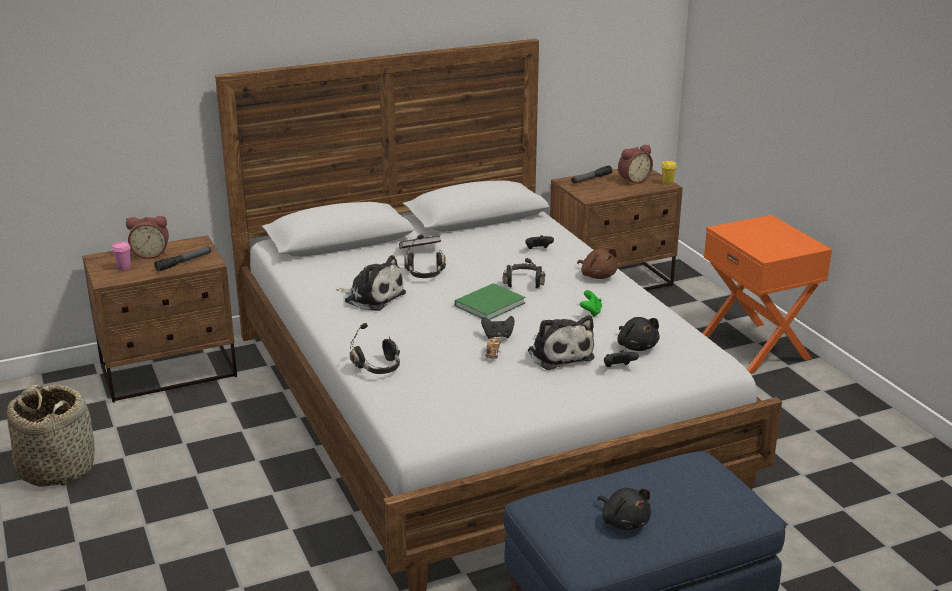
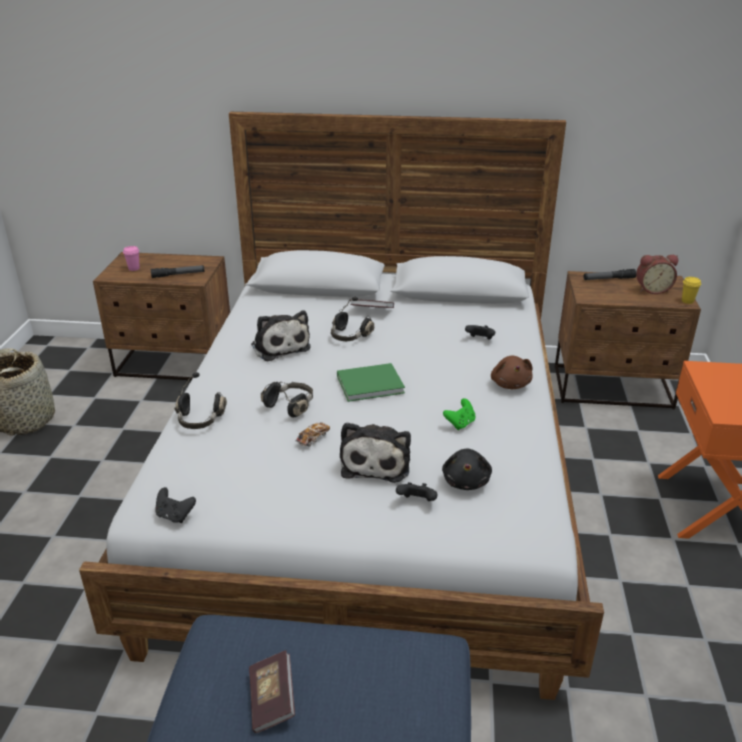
camera: 30 degrees right, 5 degrees up
(151, 254) = (165, 262): alarm clock -> none
(498, 336) = (339, 421): black game controller -> black game controller (175, 516)
(523, 282) = (428, 370): black headphones -> black headphones (290, 406)
(624, 521) = (272, 700): black plush toy -> book

